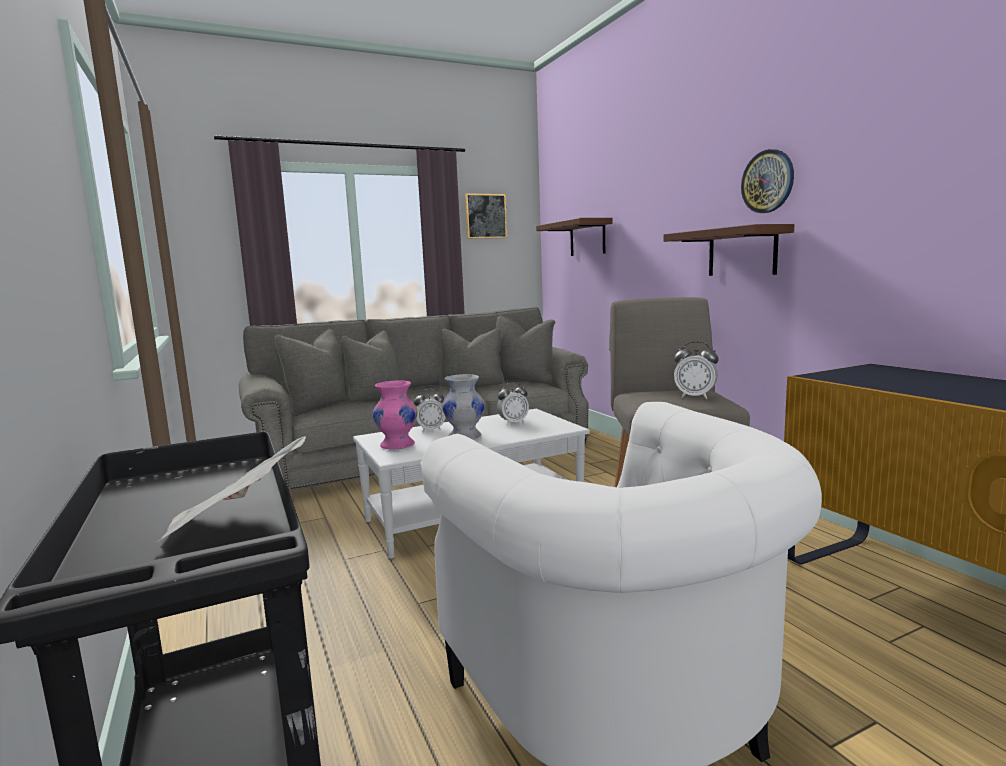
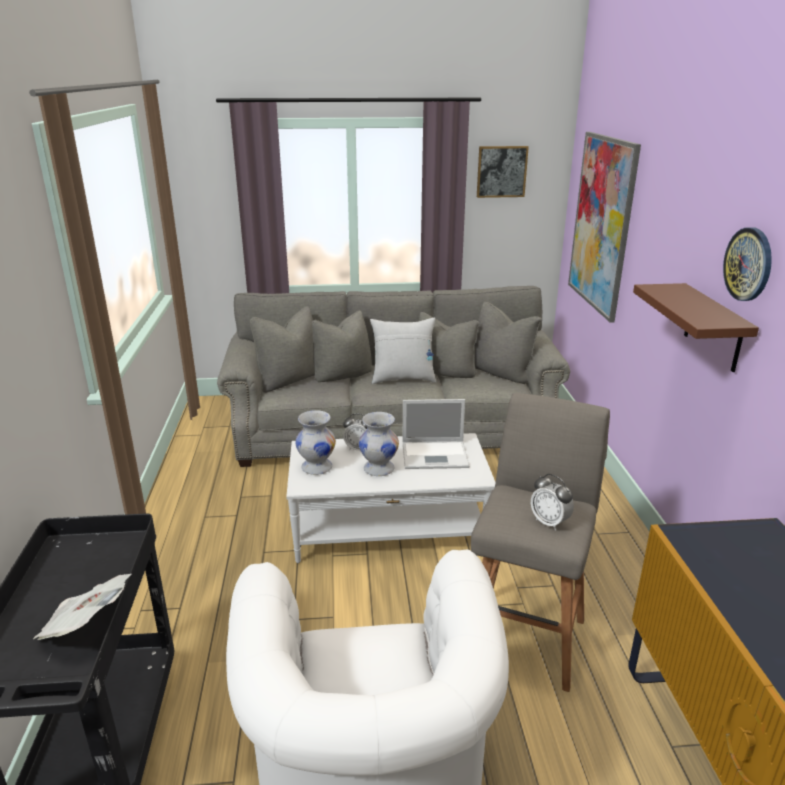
camera: 20 degrees right, 15 degrees up
(398, 445) = (317, 467): pink vase -> white vase
(437, 392) = (403, 379): none -> grey pillow
(513, 422) = (436, 455): alarm clock -> laptop
(587, 238) = (601, 224): brown shelf -> picture

